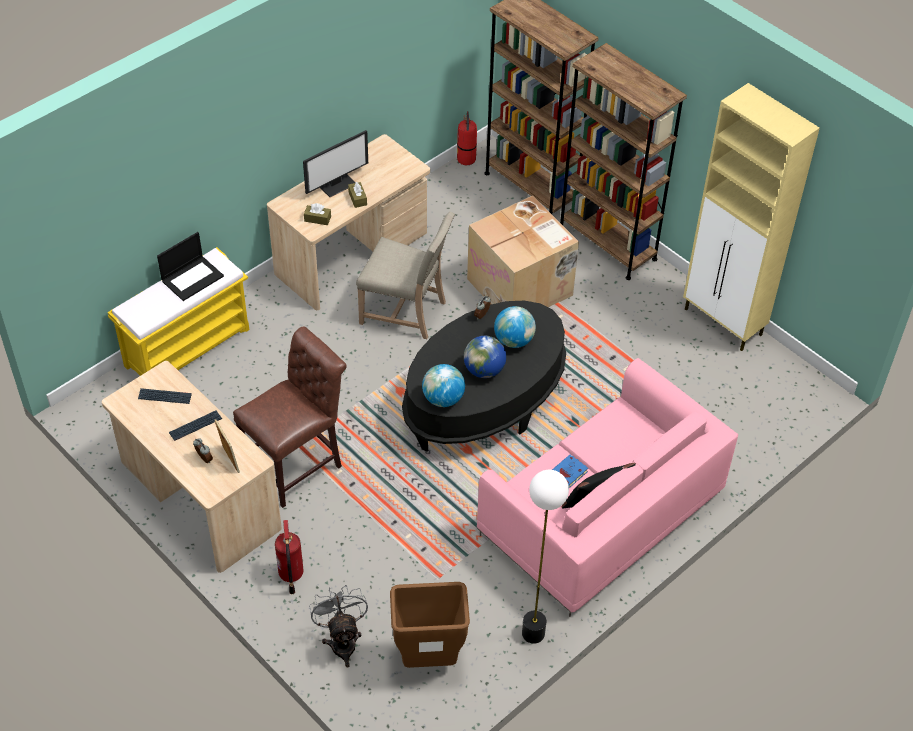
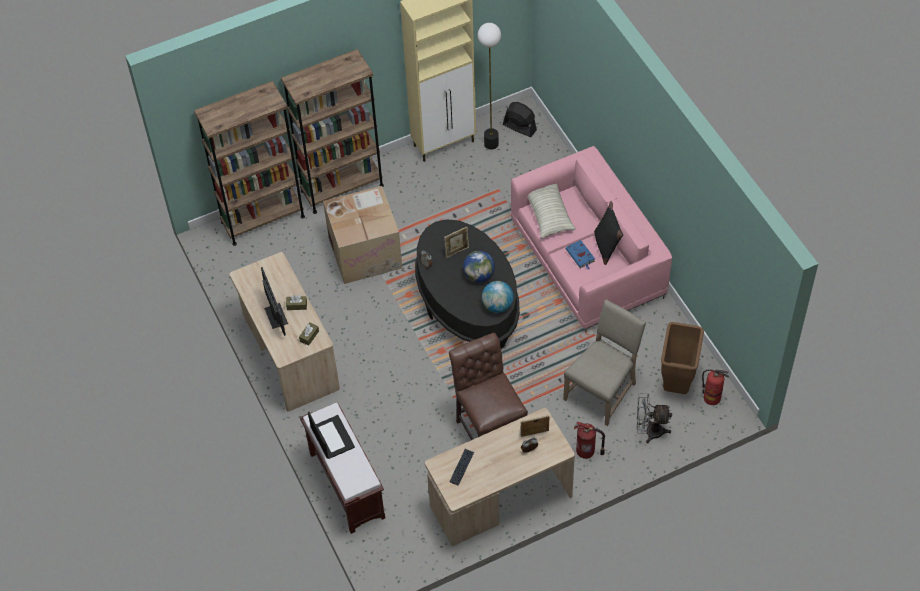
camera: 70 degrees left, 5 degrees up
(188, 347) = (346, 484): yellow bench -> brown bench
(195, 426) = (496, 451): keyboard -> none
(406, 312) = (363, 330): beige chair -> beige chair (602, 391)
(466, 159) = (212, 253): fire extinguisher -> fire extinguisher (712, 398)
(514, 340) = (457, 251): globe -> picture frame
(533, 633) = (671, 321): floor lamp -> floor lamp (491, 144)
(621, 429) = (548, 215): none -> pillow
(790, 393) = (519, 127): none -> black fan

